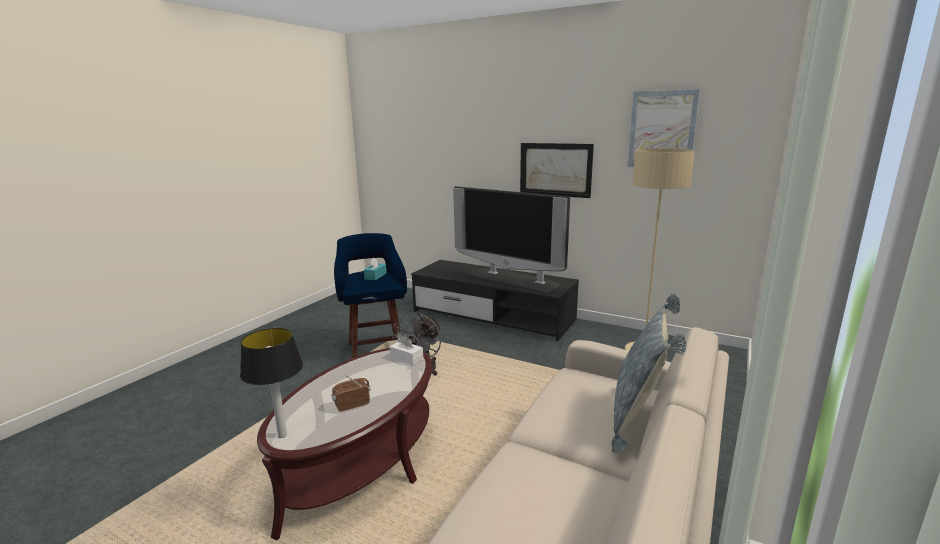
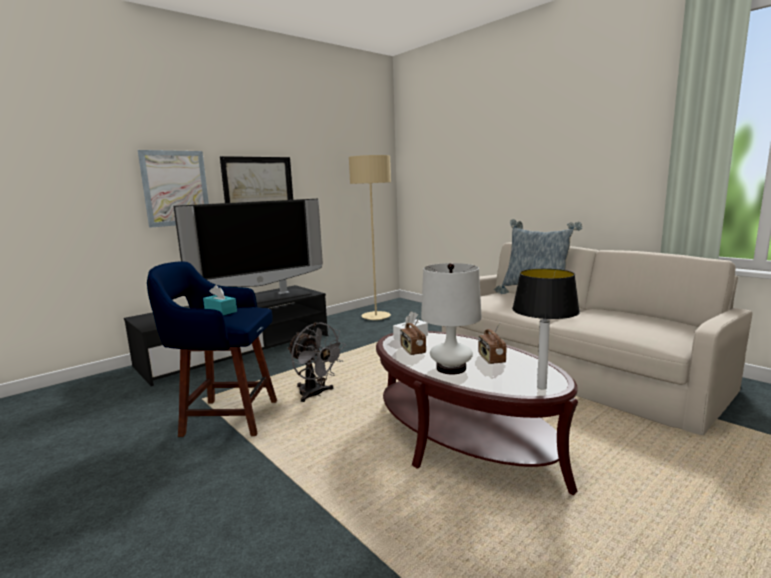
camera: 70 degrees left, 5 degrees down
(329, 387) = (451, 368): none -> white table lamp
(370, 365) = (412, 350): none -> radio
(662, 129) = (334, 146): picture -> picture (175, 188)

